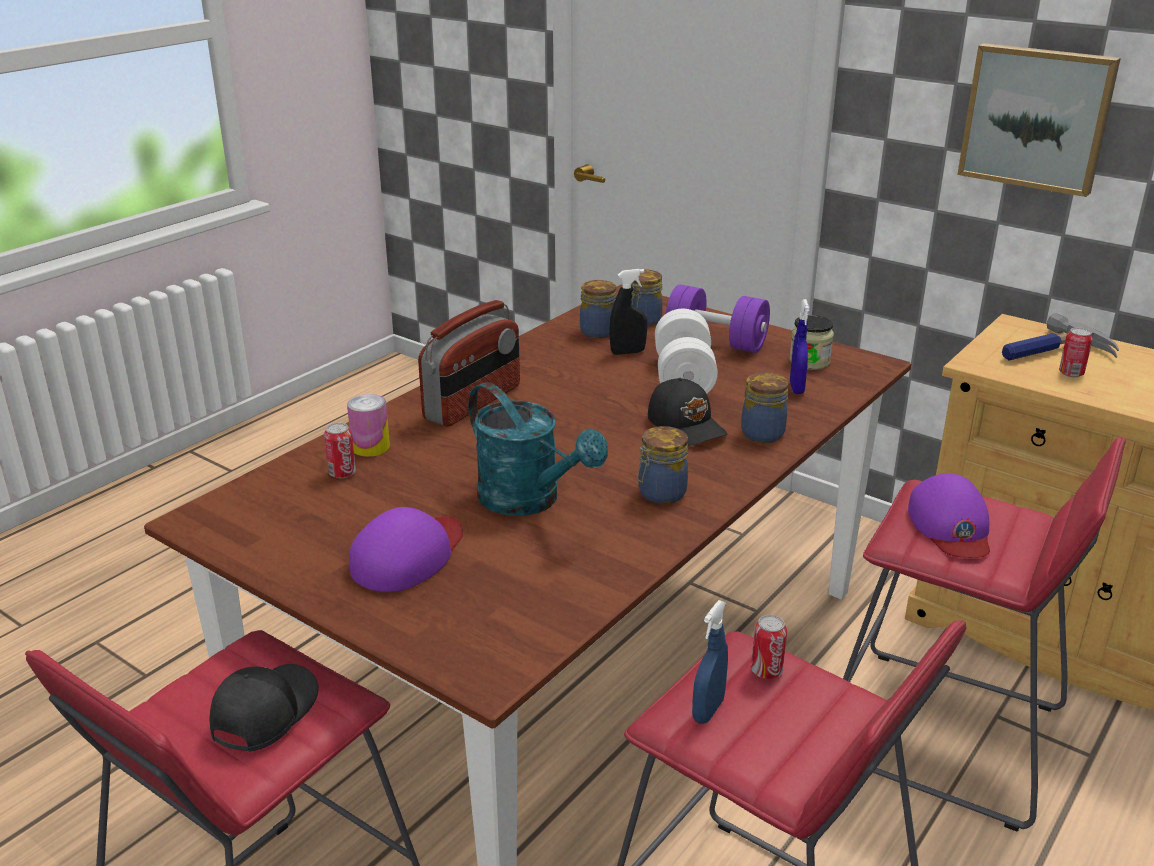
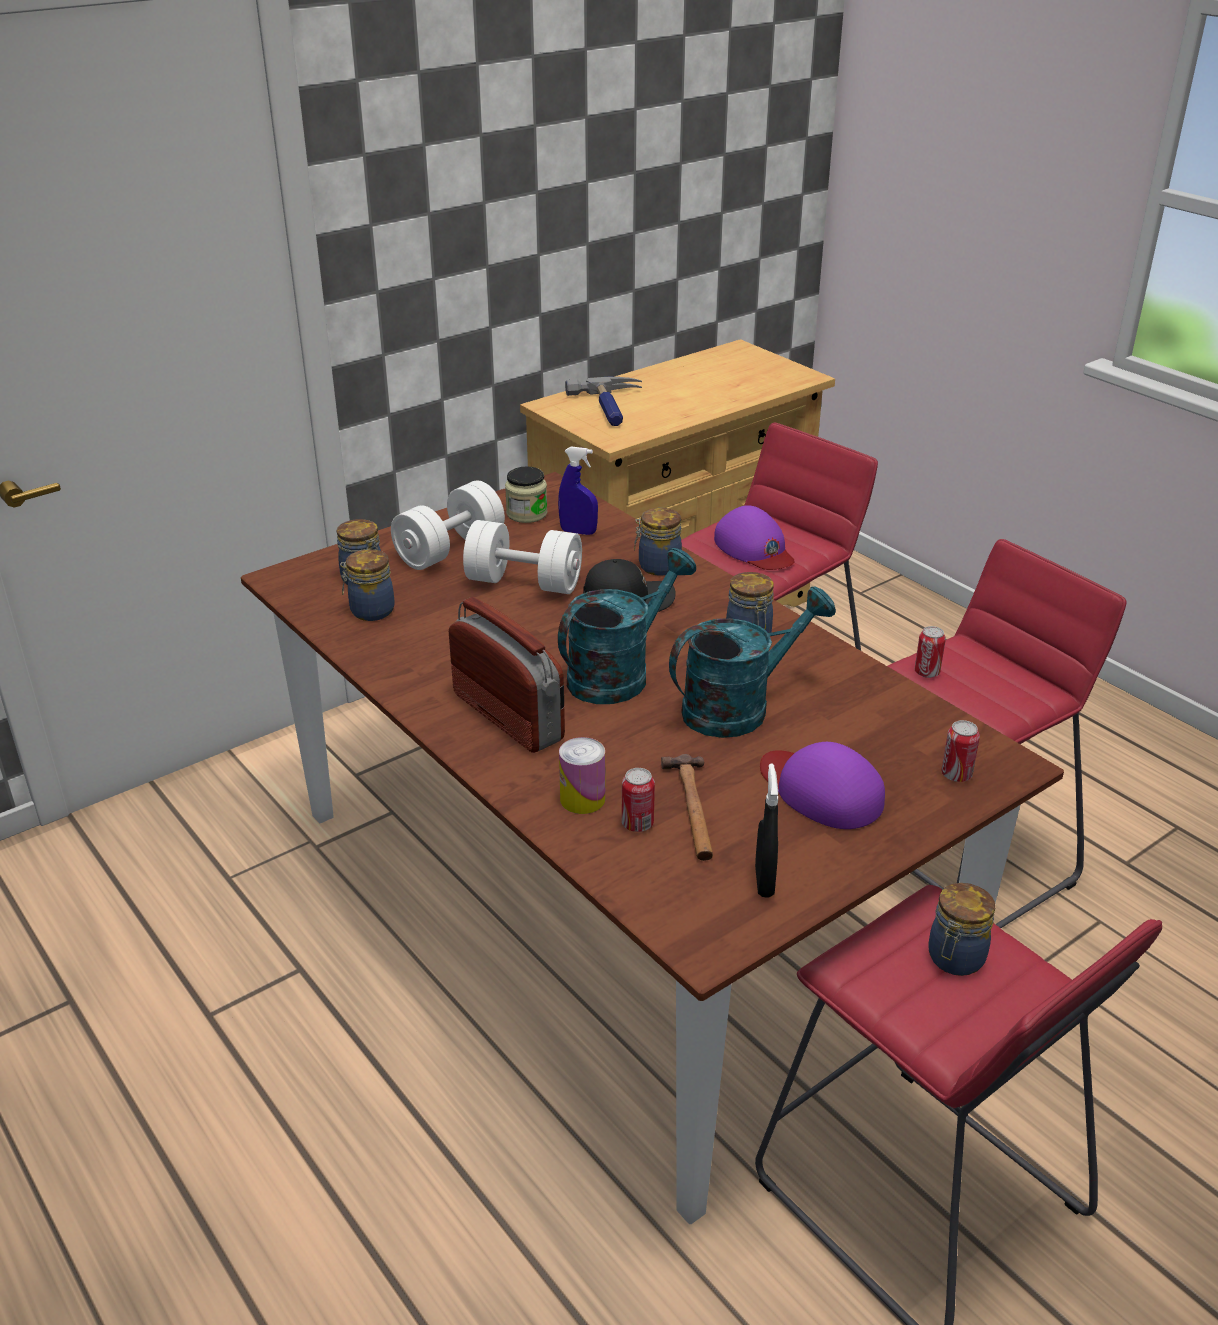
camera: 75 degrees left, 5 degrees up
(263, 713) = (954, 959): black cap -> jar
(366, 494) = (691, 809): none -> hammer
(558, 438) = (618, 673): none -> turquoise watering can
(627, 352) = (440, 602): black spray bottle -> black spray bottle (764, 882)
(708, 710) = (970, 708): blue spray bottle -> none
(716, 342) = (450, 550): purple dumbbell -> white dumbbell
(950, 526) = (754, 548): purple cap -> purple cap turned 45 degrees clockwise
(1037, 117) = (505, 221): picture -> none
(1071, 373) = (652, 411): can -> can (956, 775)

